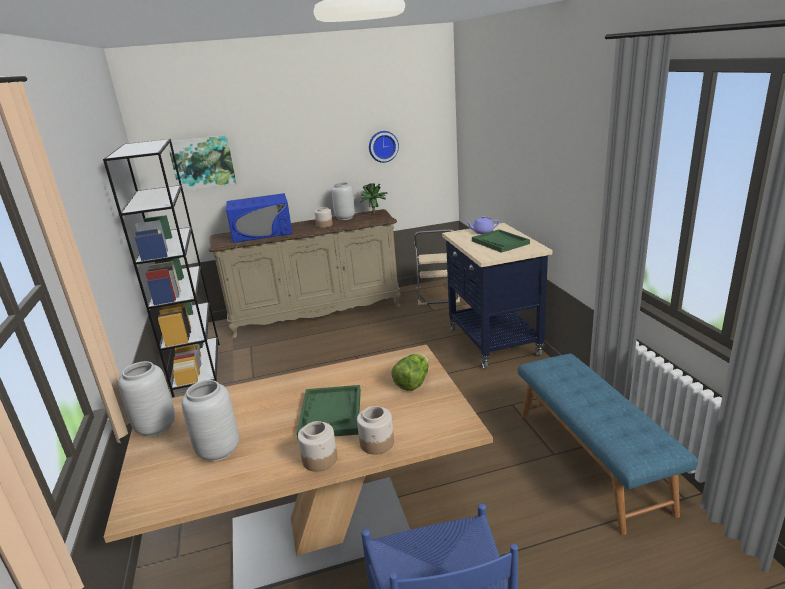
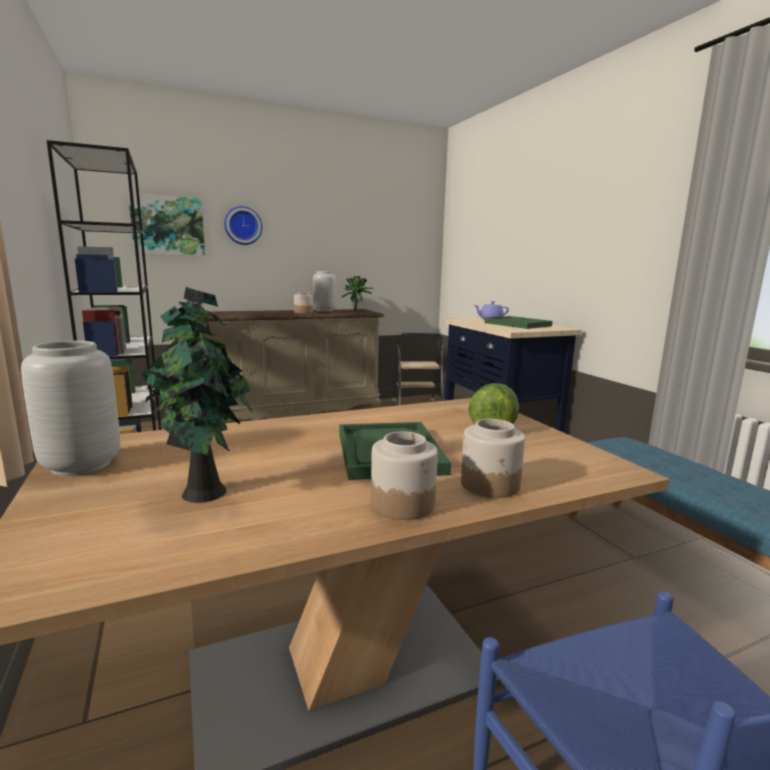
camera: 10 degrees left, 10 degrees down
(219, 451) = (207, 494): grey vase -> potted plant
(262, 232) = (230, 313): blue microwave -> none
(383, 146) = (369, 241): wall clock -> wall clock (243, 225)

